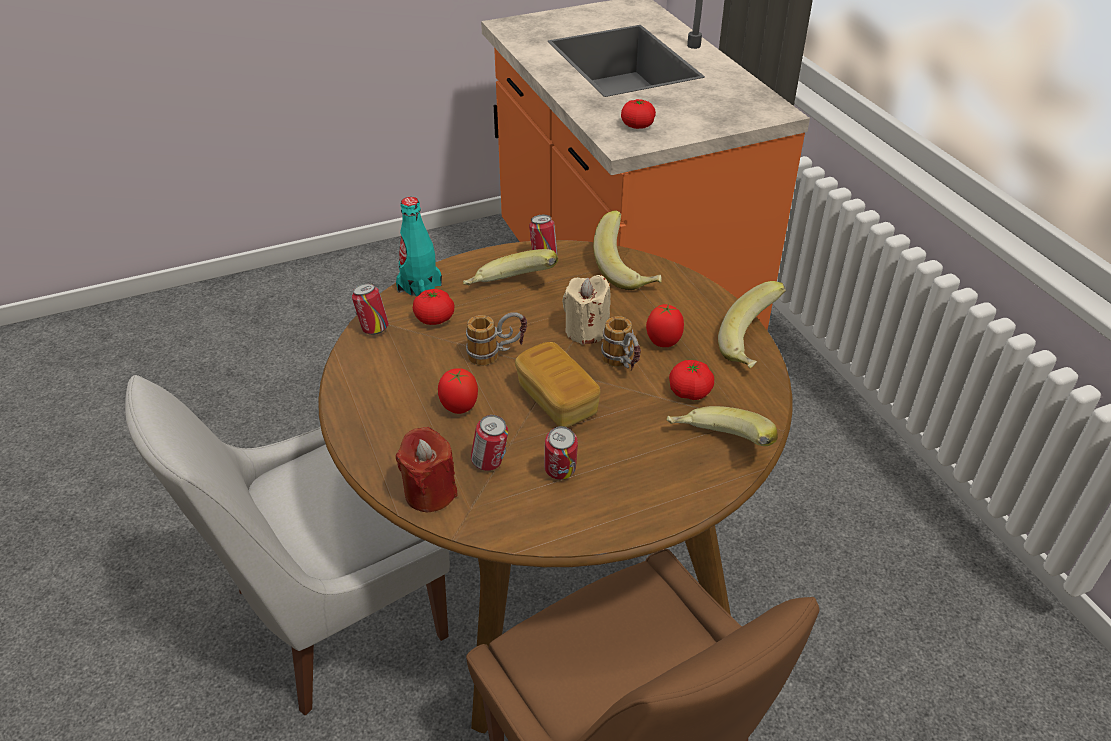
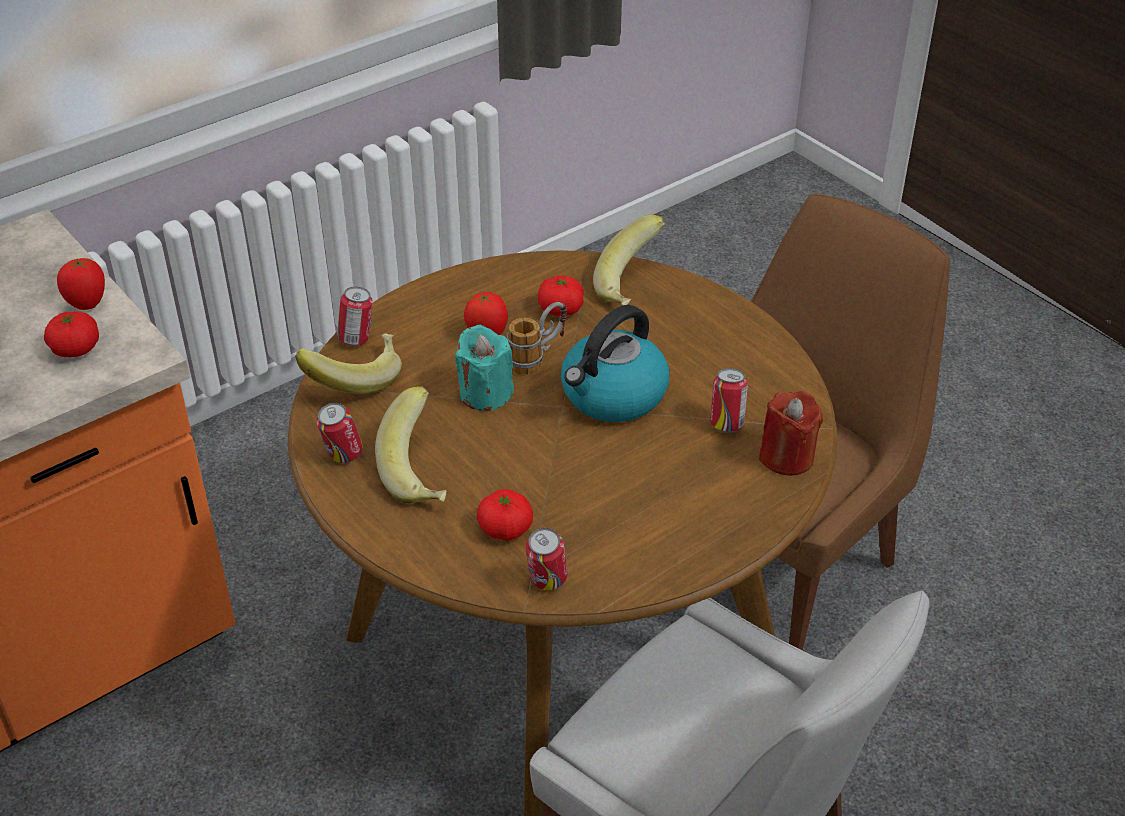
camera: 105 degrees left, 0 degrees up
(419, 287) = (442, 562): turquoise bottle -> none
(459, 408) = (657, 466): tomato -> tomato (87, 304)
(497, 355) = (556, 456): mug -> none
(557, 400) = (613, 396): bread -> kettle
(560, 473) = (715, 375): can -> can (357, 340)
(586, 330) = (485, 394): beige candle -> turquoise candle
(753, 346) = (471, 275): banana -> none

